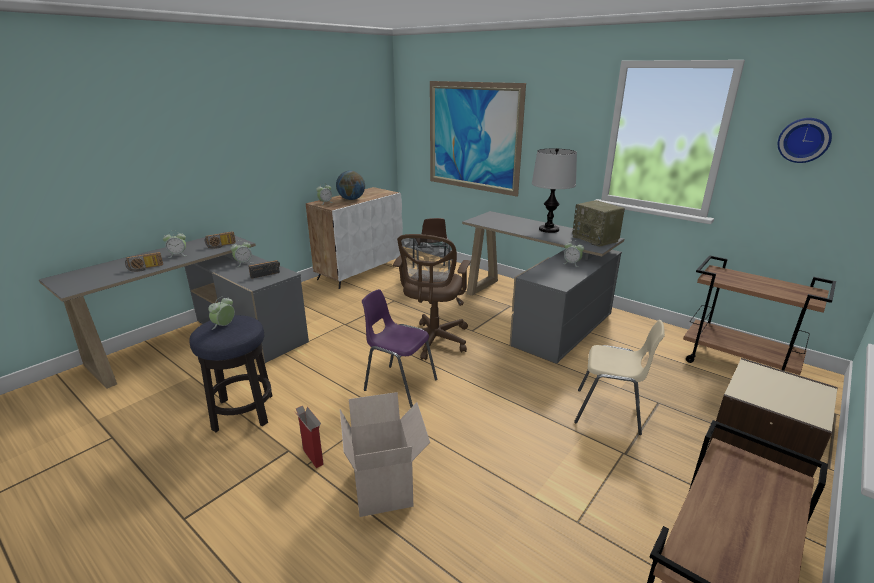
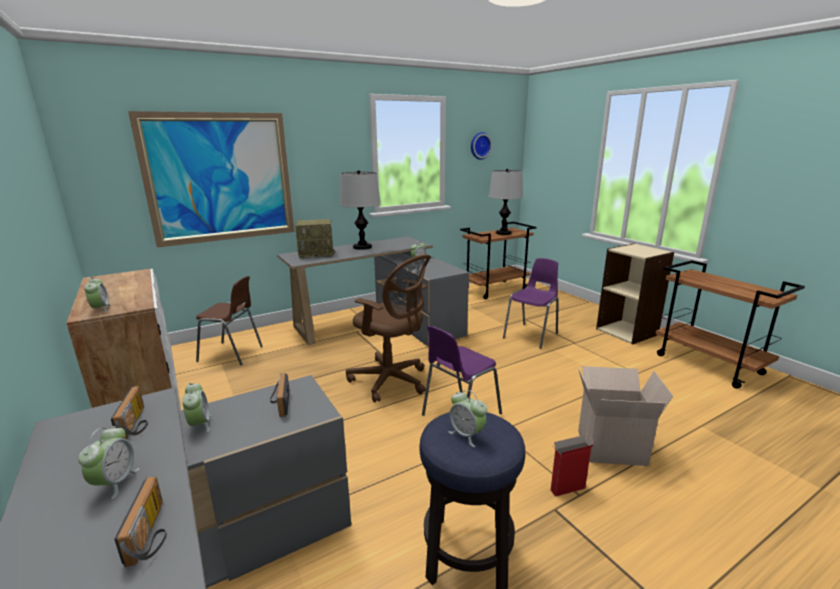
camera: 70 degrees left, 5 degrees down
(351, 199) = (122, 293): globe -> none
(596, 239) = (402, 241): radio -> radio (317, 253)
(609, 412) = (532, 335): beige chair -> purple chair
(771, 287) = (503, 233): none -> table lamp

